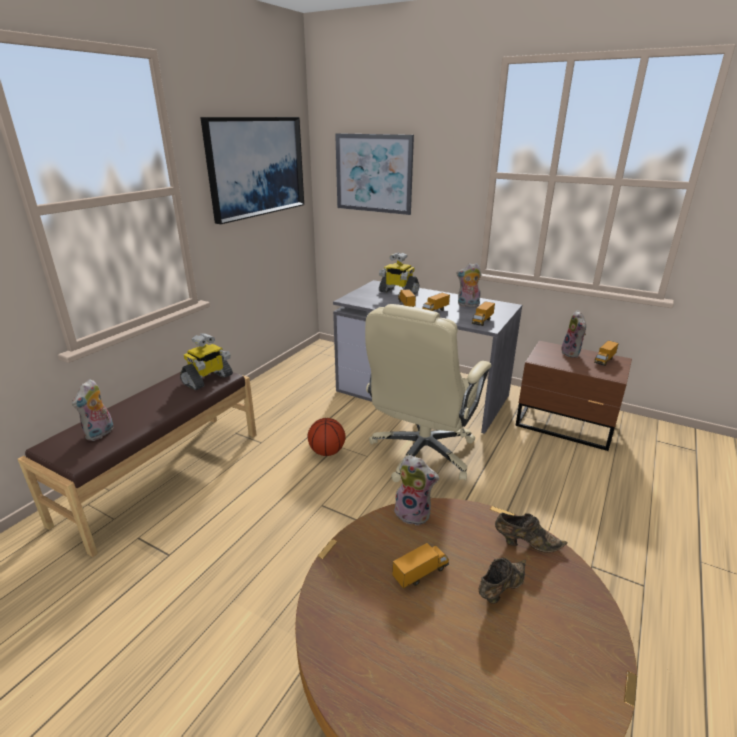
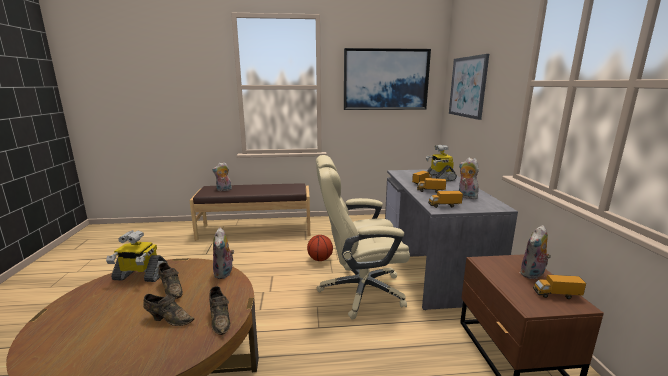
camera: 55 degrees right, 10 degrees down
(208, 379) = (289, 189): toy robot -> toy robot (140, 276)
(421, 574) = (171, 289): toy truck -> brown shoe

